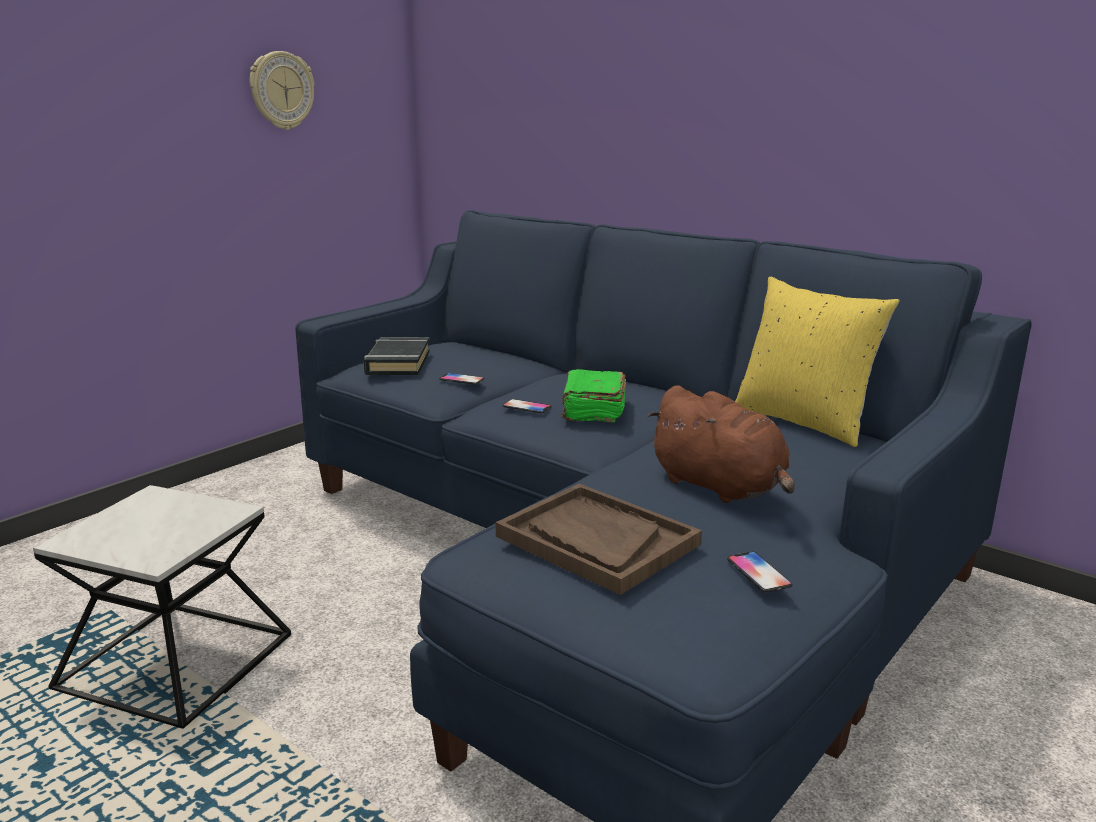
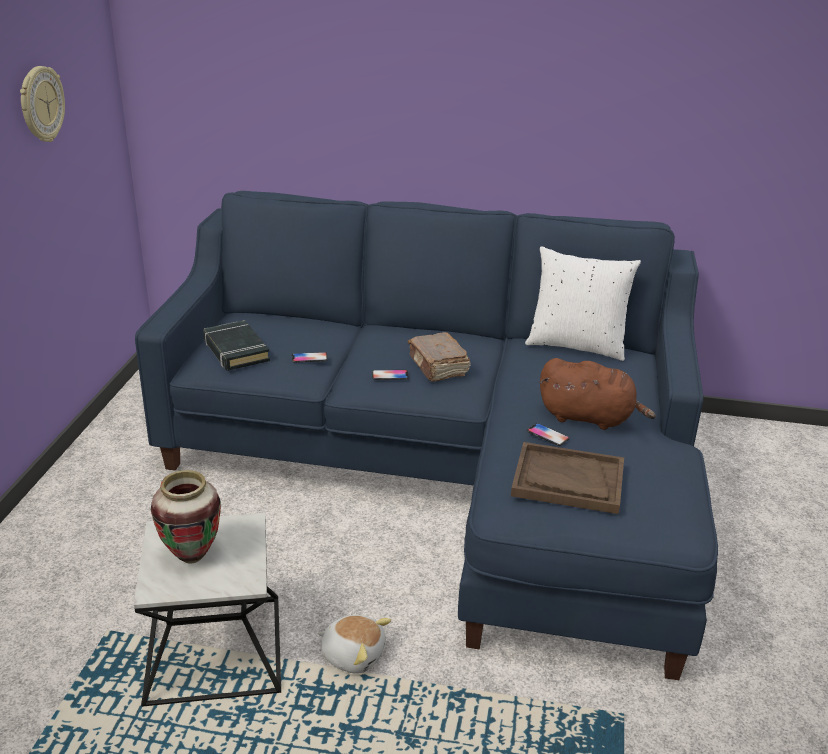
camera: 30 degrees left, 10 degrees up
(142, 523) = (192, 556): none -> vase
(301, 719) = (353, 654): none -> plush toy
(593, 410) = (438, 367): green book -> brown book
(758, 573) = (664, 475): phone -> phone (548, 435)
(803, 422) = (576, 345): yellow pillow -> white pillow

